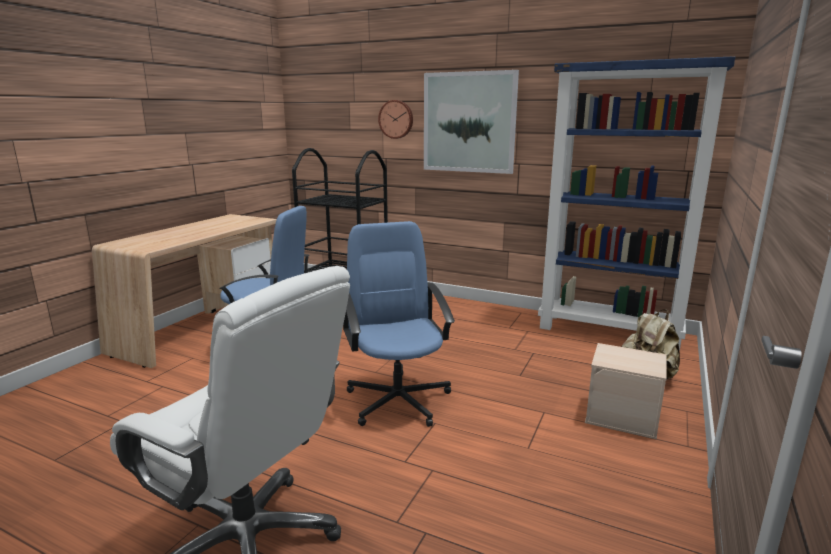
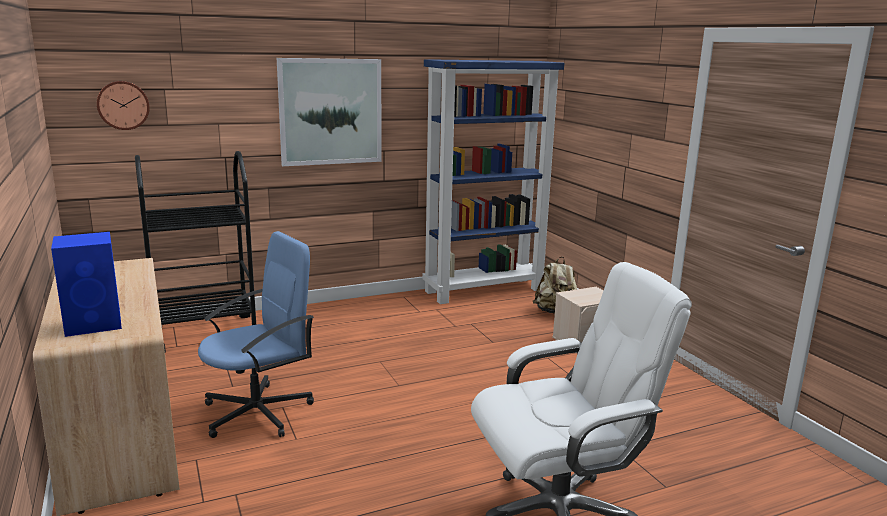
camera: 50 degrees left, 0 degrees up
(148, 240) = (95, 324): none -> blue speaker
(396, 119) = (239, 110): wall clock -> wall clock (123, 105)
(398, 399) = (457, 394): blue office chair -> none

